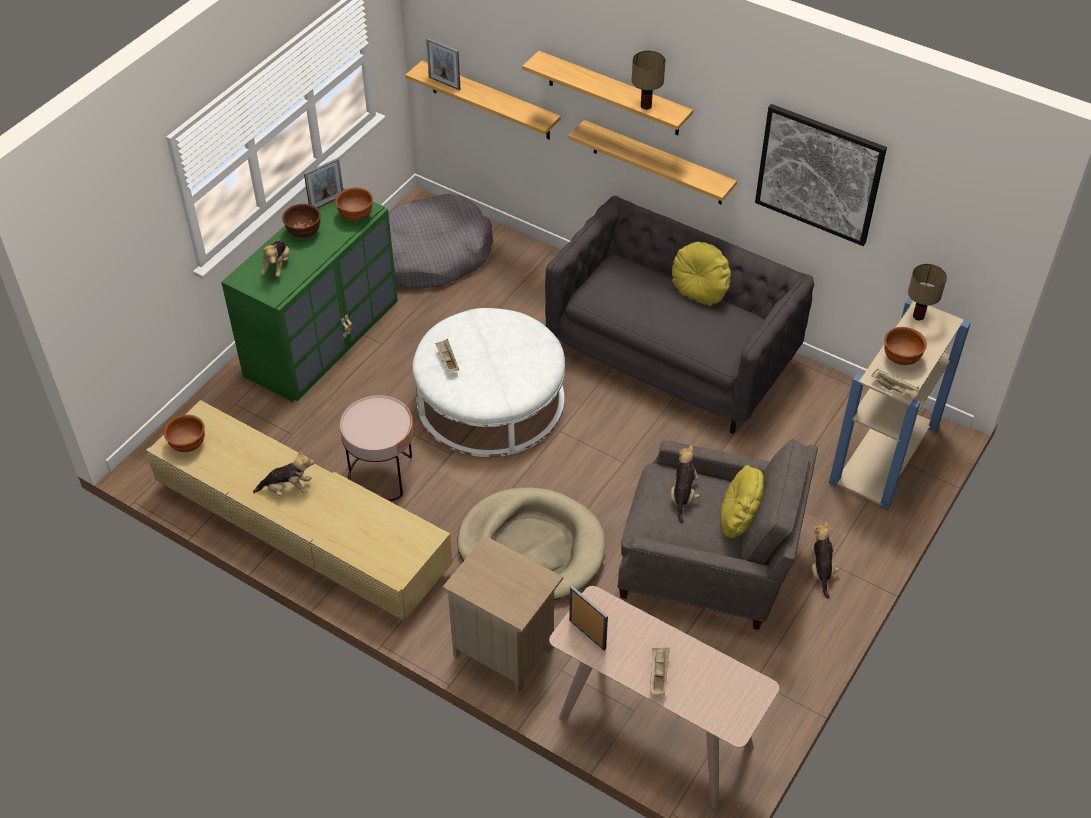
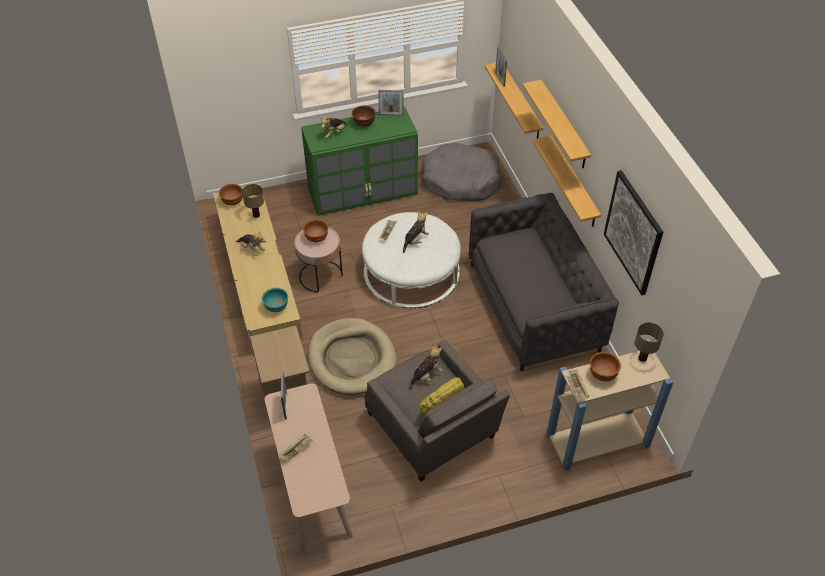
camera: 40 degrees right, 0 degrees up
(356, 216) = (398, 129): brown bowl -> brown bowl (317, 238)
(404, 539) = (276, 307): none -> turquoise bowl
(645, 106) = (565, 138): table lamp -> table lamp (256, 215)
(699, 294) = (556, 276): yellow pillow -> none
(821, 570) = (489, 476): plush toy -> plush toy (415, 240)

